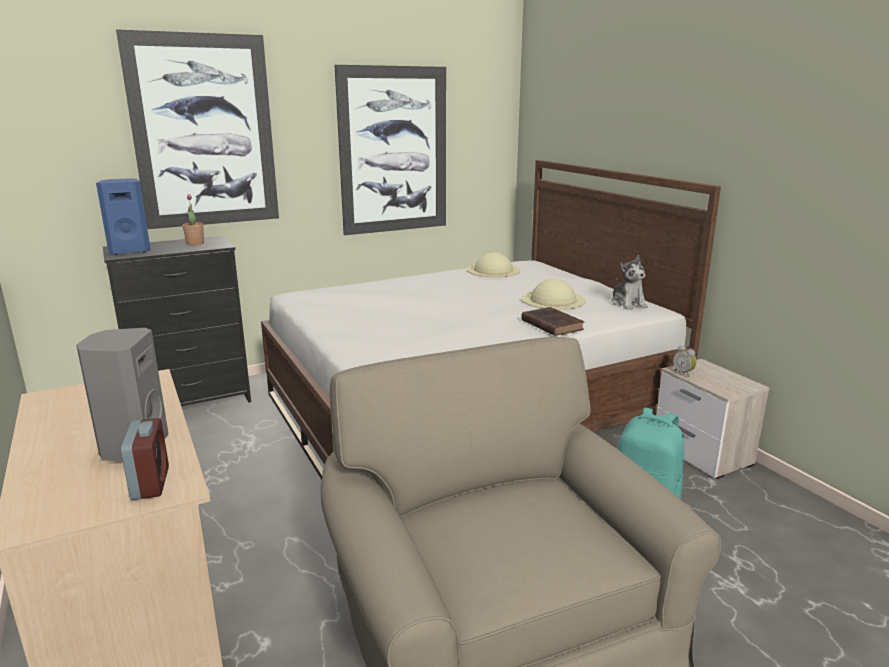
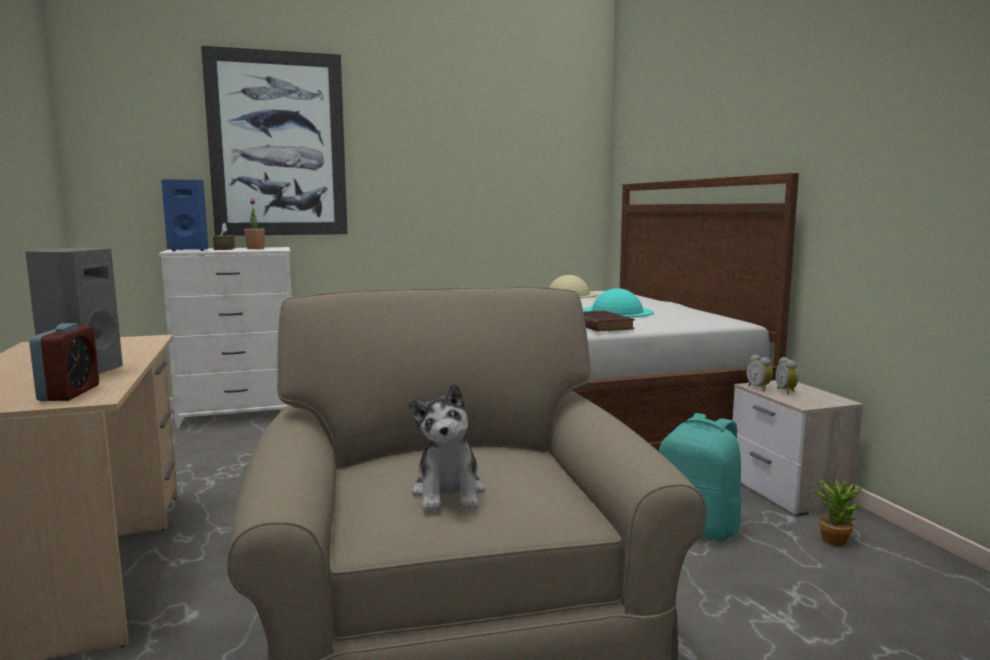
camera: 10 degrees right, 10 degrees down
(163, 245) = (224, 249): none -> brown tissue box
(191, 401) = (239, 414): black dresser -> white dresser
(394, 151) = (472, 173): picture -> none
(553, 299) = (617, 311): beige hat -> turquoise hat
(628, 303) = (702, 316): plush toy -> plush toy (449, 493)
(706, 376) = (787, 391): none -> alarm clock
(750, 500) = (835, 539): none -> potted plant

